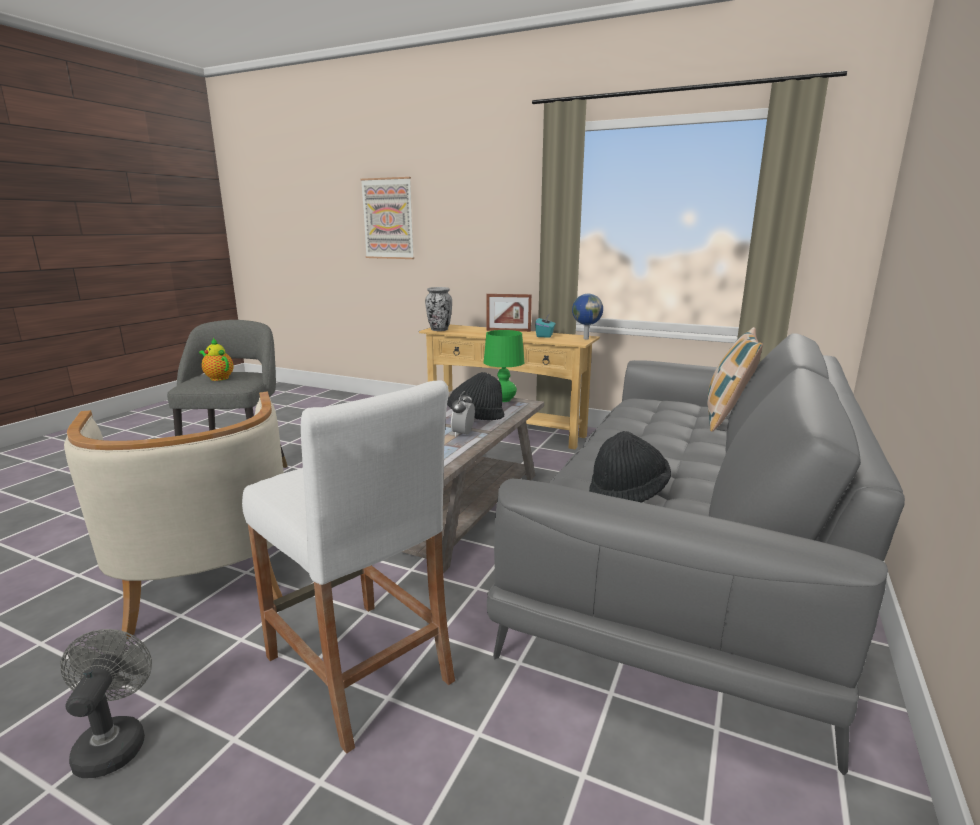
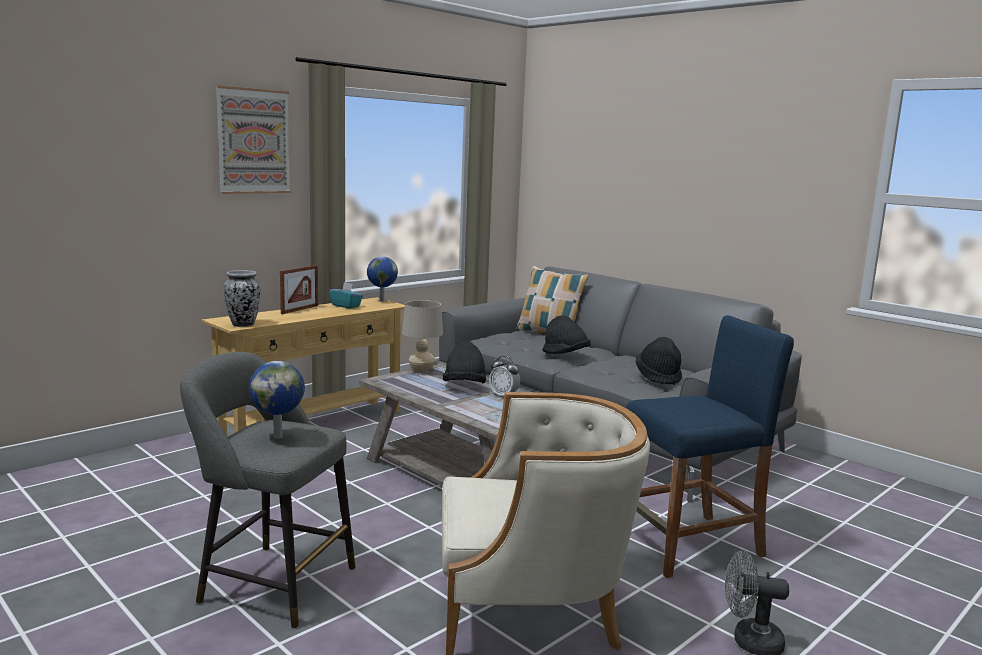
camera: 70 degrees left, 5 degrees down
(218, 378) = (278, 436): teapot -> globe
(358, 668) = (689, 545): white stool -> blue stool
(388, 219) = (73, 180): picture -> picture (253, 141)
(503, 400) = (421, 371): green table lamp -> beige table lamp
(645, 436) = (565, 355): none -> black hat

